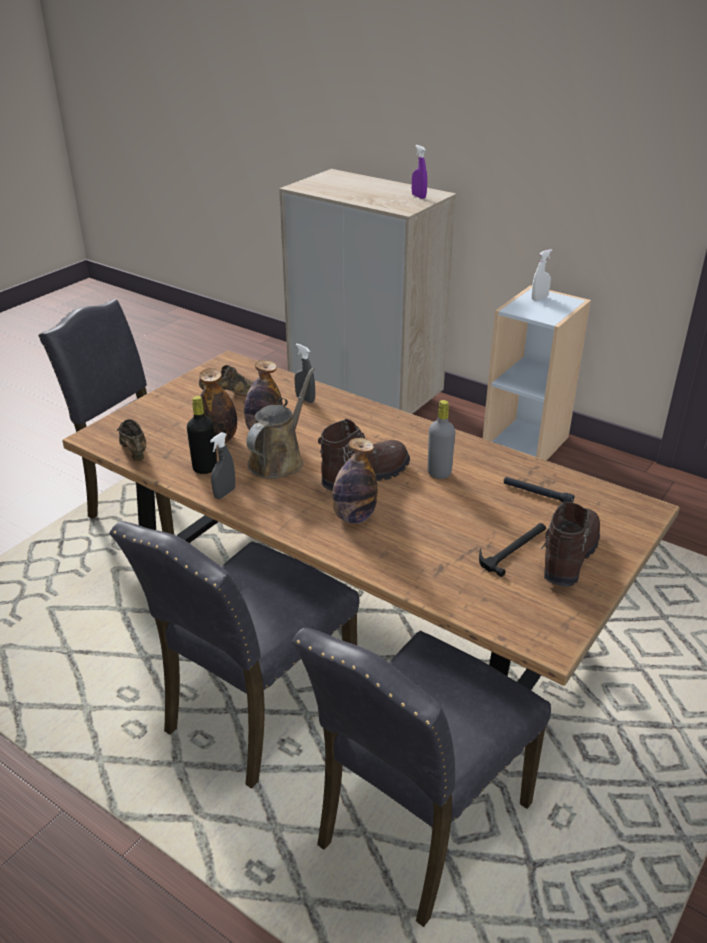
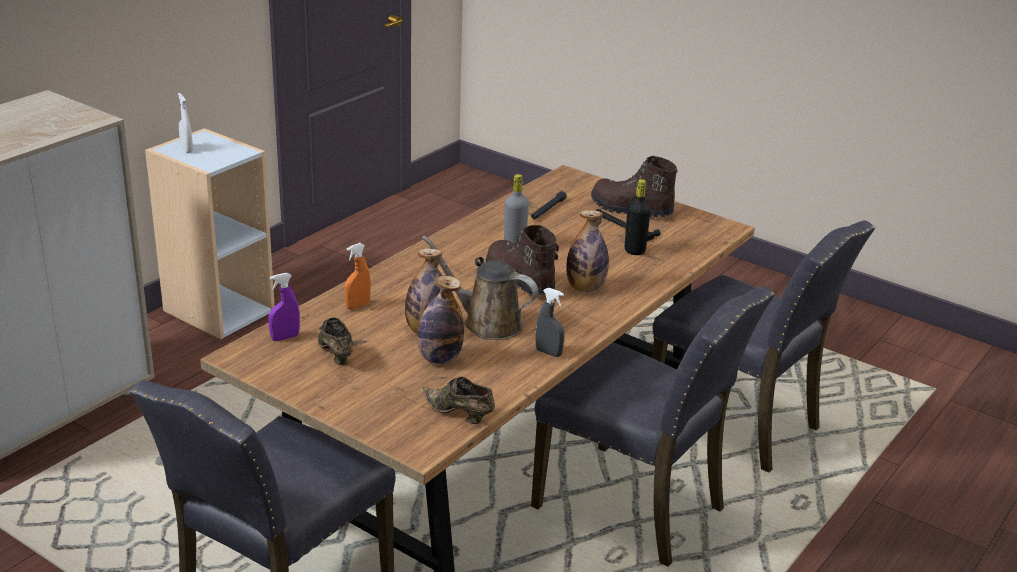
camera: 90 degrees left, 5 degrees down
(134, 450) = (459, 414): brown shoe -> brown shoe turned 60 degrees clockwise
(205, 468) = (501, 365): black bottle -> black bottle (634, 250)
(305, 399) = (358, 306): grey spray bottle -> orange spray bottle
(418, 196) = (46, 108): purple spray bottle -> purple spray bottle (285, 337)

